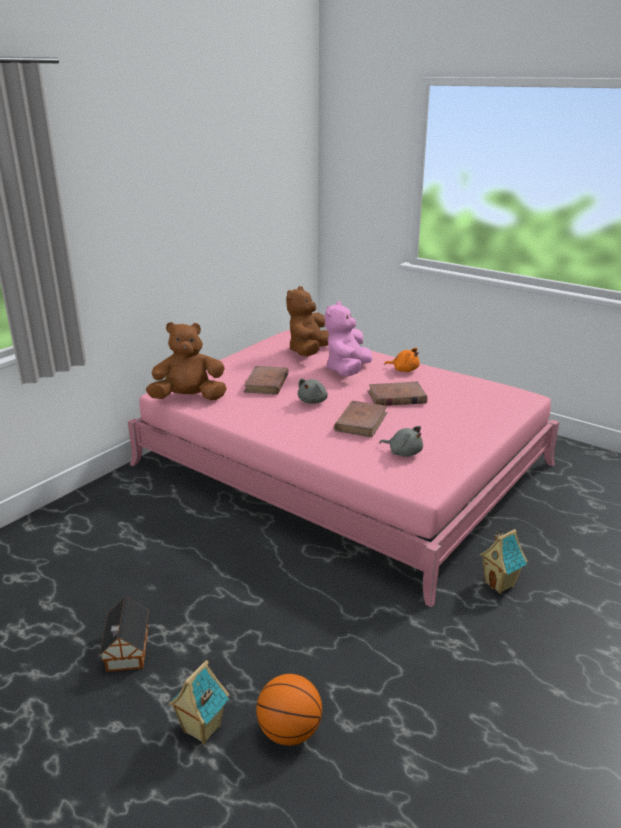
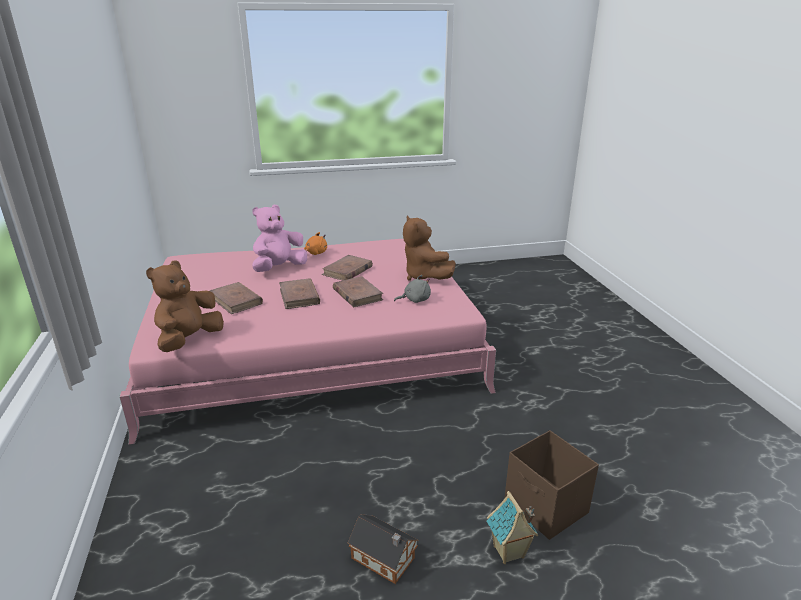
camera: 50 degrees left, 0 degrees up
(289, 731) = (546, 508): basketball -> brown storage box
(309, 352) = (225, 266): brown plush toy -> brown plush toy (424, 276)
(313, 401) = (299, 296): grey plush toy -> brown book
(347, 371) = (279, 268): pink plush toy -> pink plush toy turned 75 degrees clockwise
(500, 584) = (502, 360): toy house -> none

